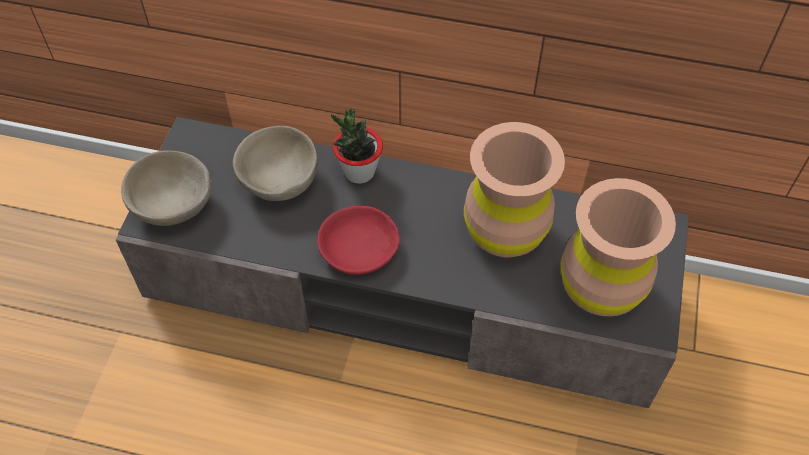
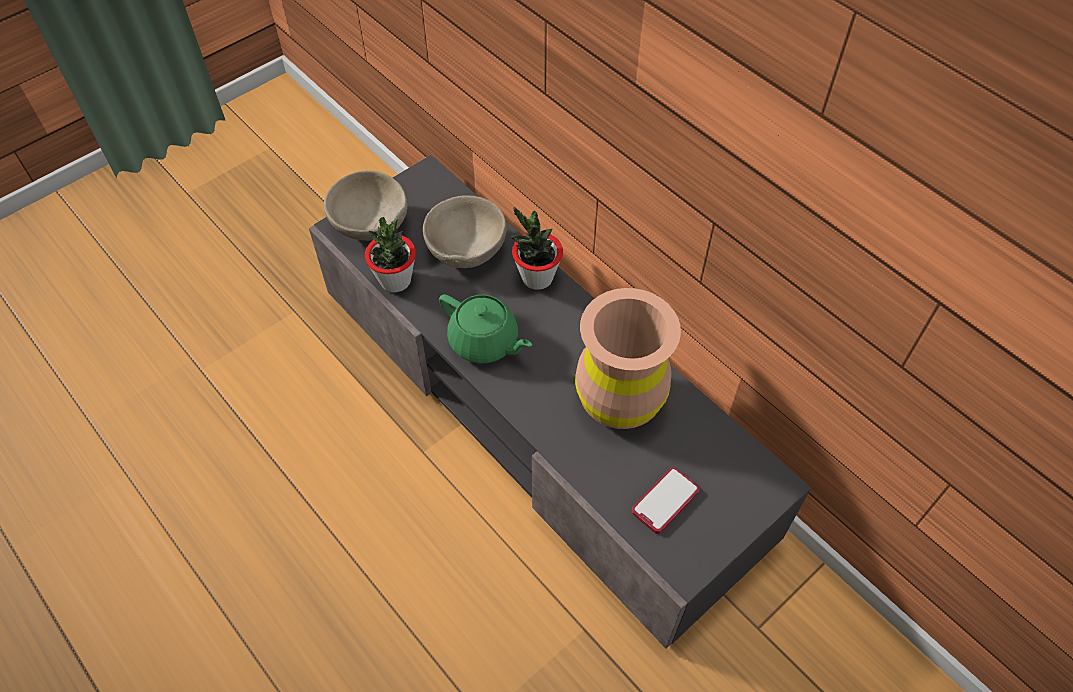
camera: 35 degrees right, 0 degrees up
(239, 241) = (395, 280): none -> potted plant
(360, 248) = (484, 342): red bowl -> green teapot
(600, 288) = (665, 501): brown vase -> phone

